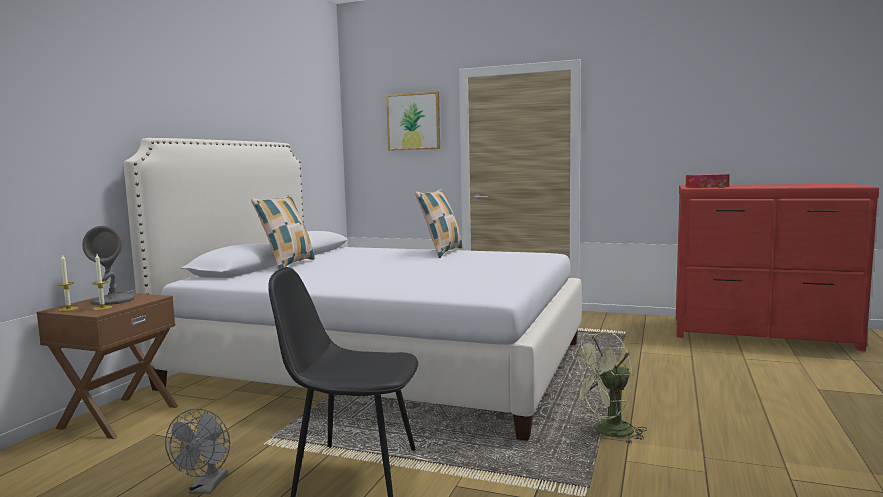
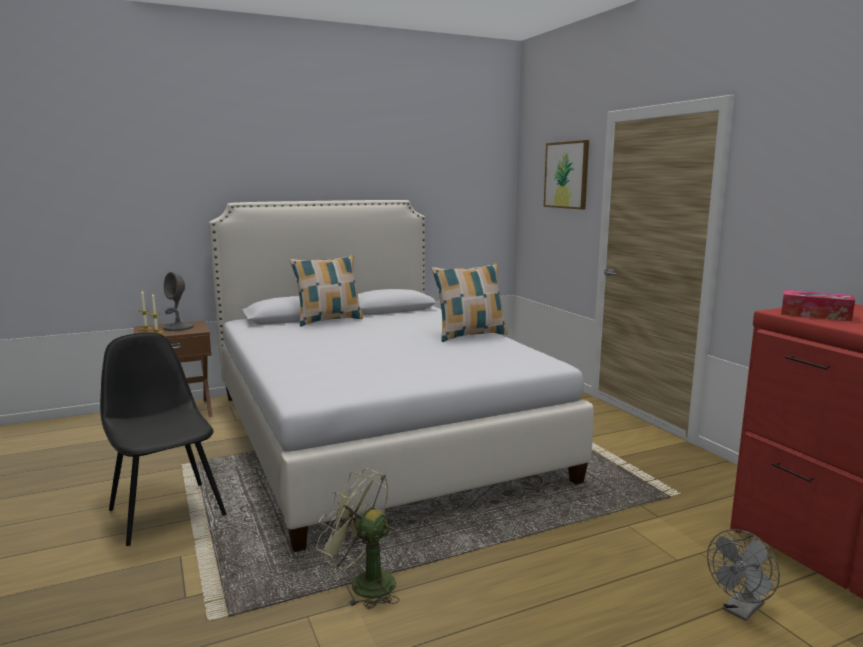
camera: 45 degrees right, 5 degrees up
(206, 488) = (106, 479): grey fan -> grey fan (740, 611)

